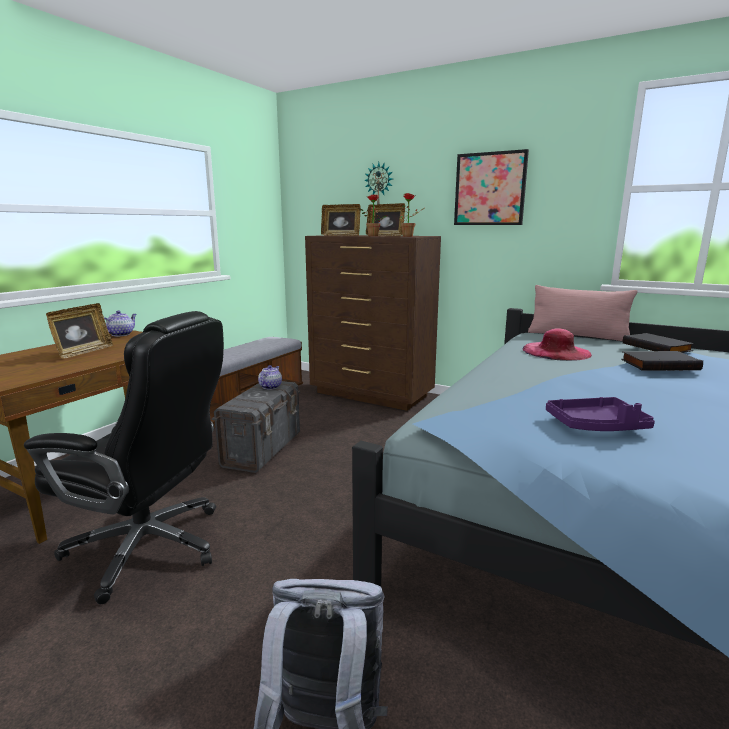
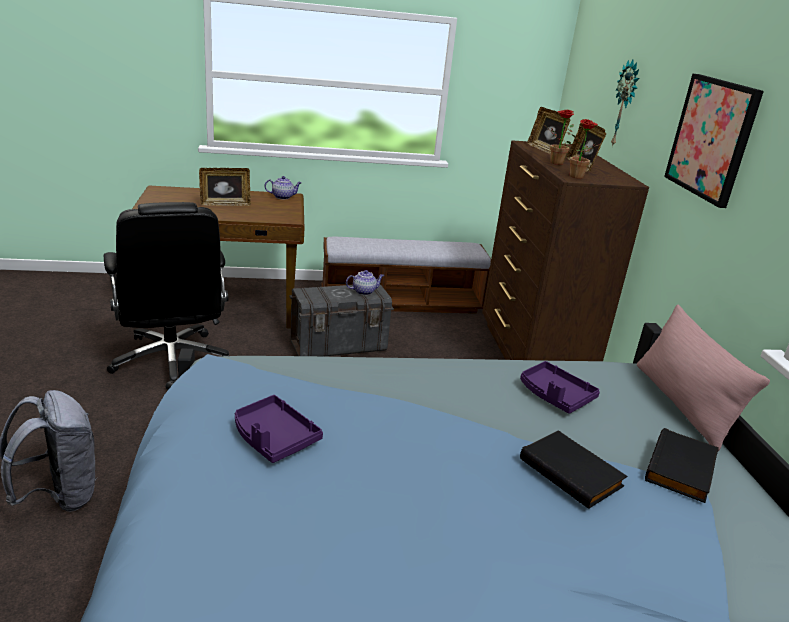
camera: 50 degrees right, 10 degrees up
(556, 351) = (555, 395): pink hat -> purple tray

